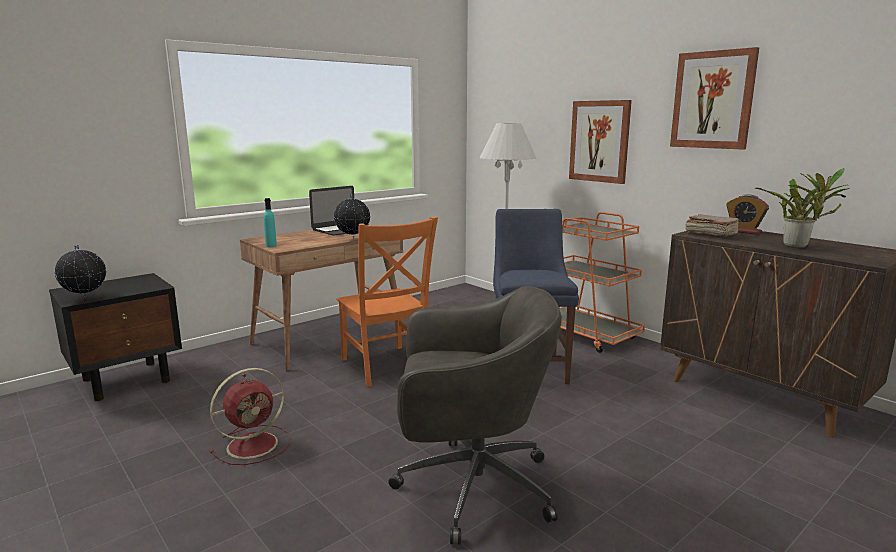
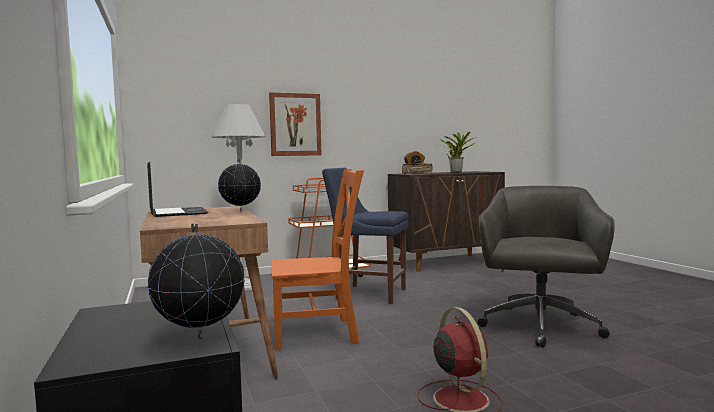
camera: 70 degrees left, 10 degrees down
(271, 245) = (219, 223): turquoise bottle -> none
(713, 100) = (374, 97): picture -> none

